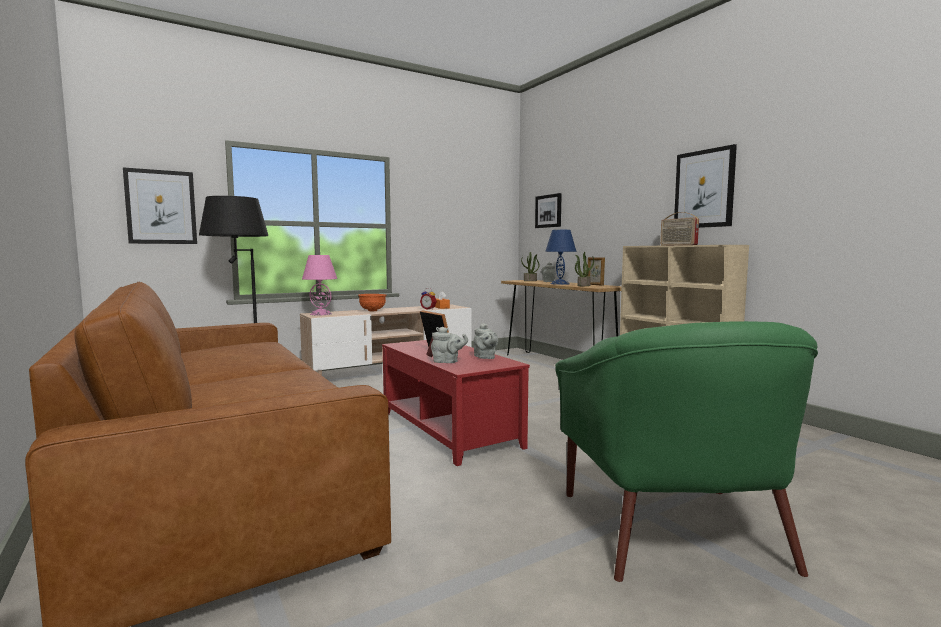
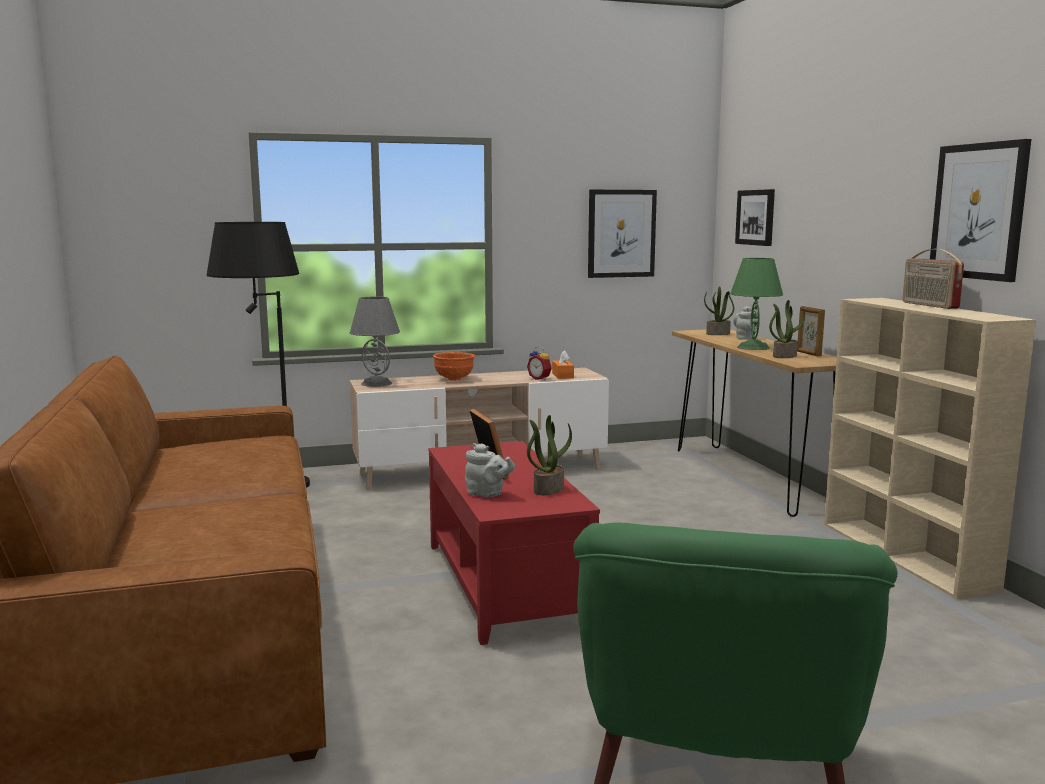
camera: 15 degrees right, 5 degrees up
(161, 207) = (166, 232): picture -> picture (621, 233)
(320, 314) = (376, 383): pink table lamp -> grey table lamp
(485, 357) = (548, 489): grey teapot -> potted plant
(560, 284) = (754, 347): blue table lamp -> green table lamp

